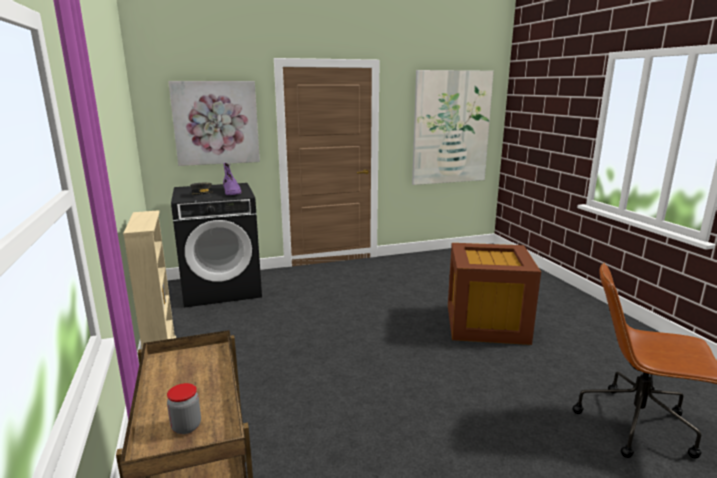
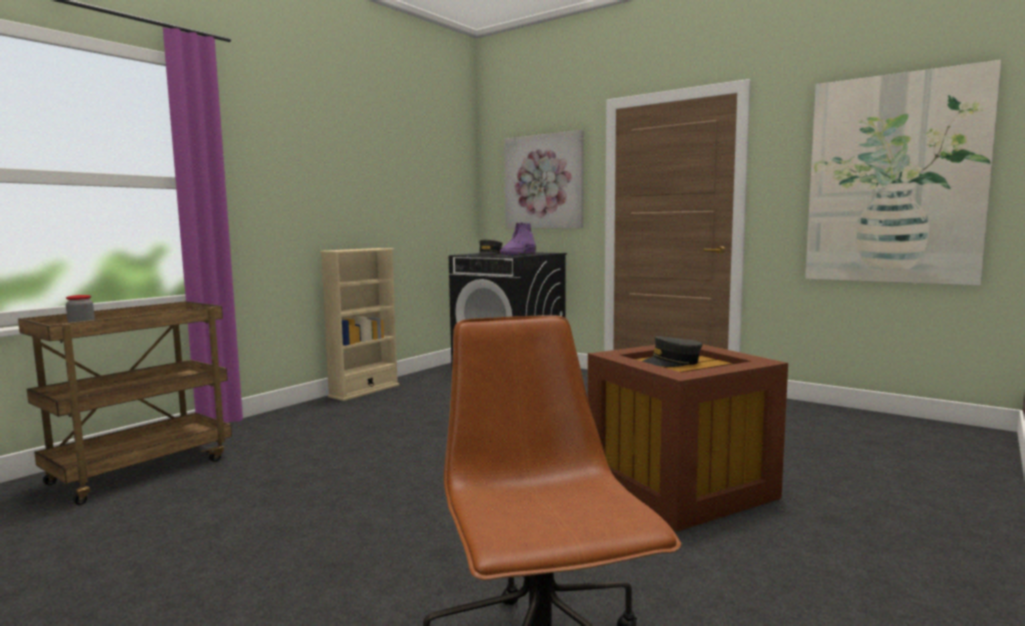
camera: 55 degrees right, 10 degrees down
(486, 260) = (672, 362): none -> grey cap

